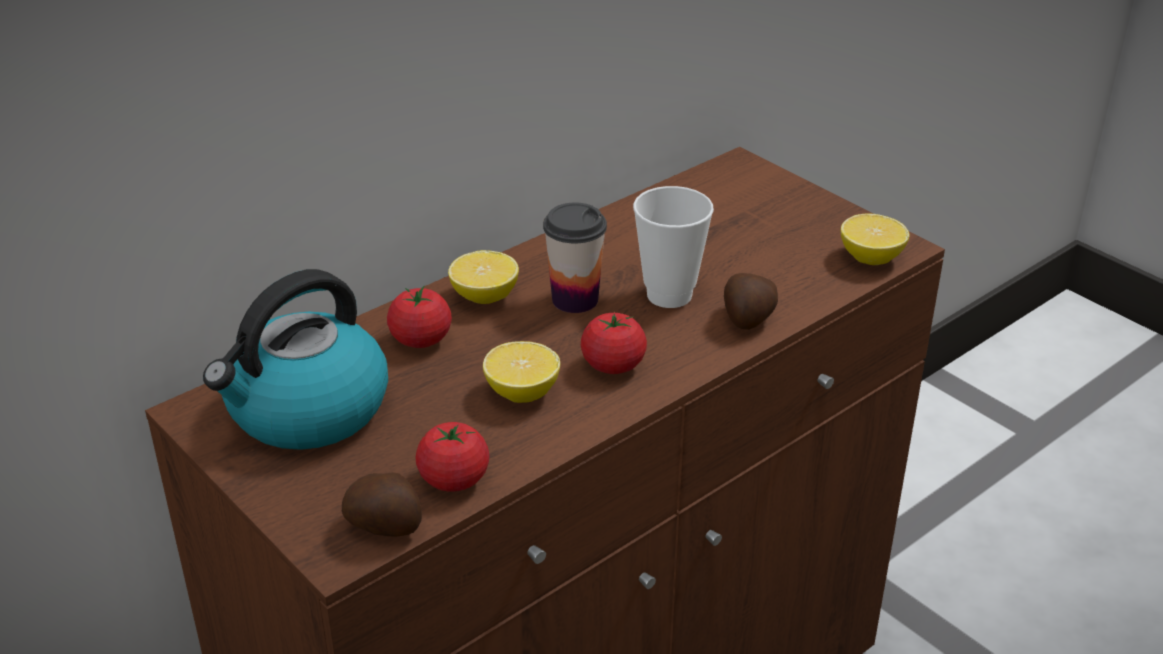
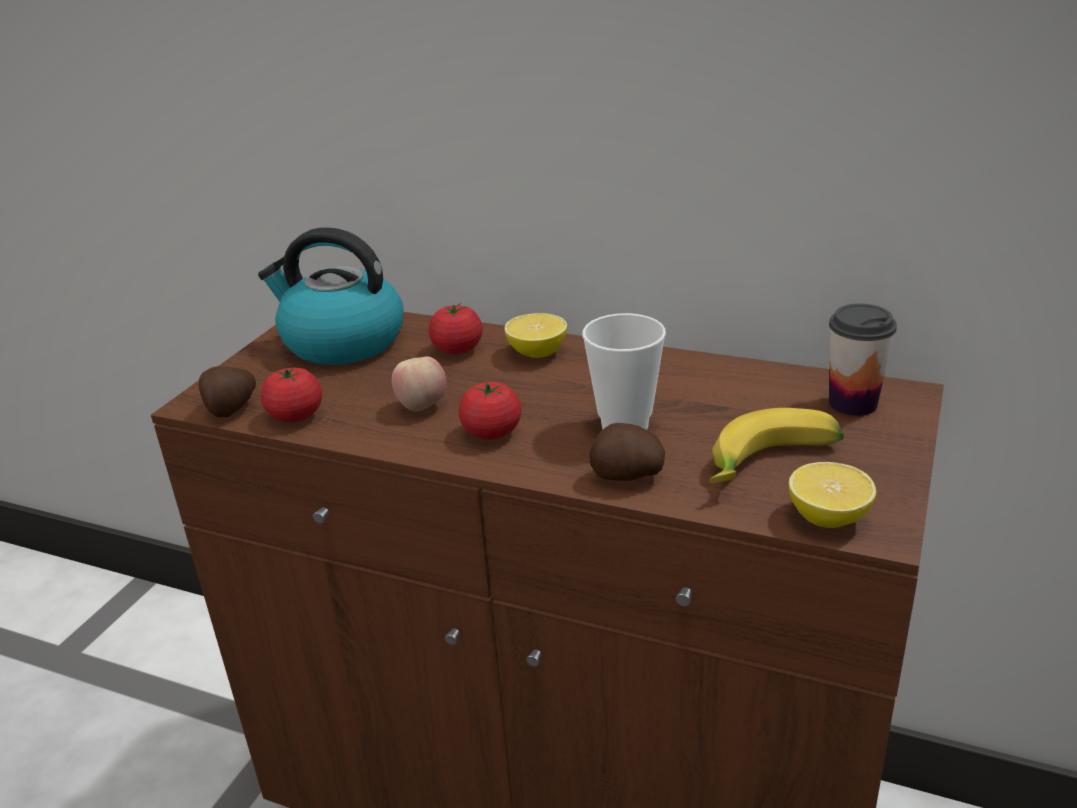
camera: 65 degrees right, 5 degrees down
(522, 392) = (422, 407): lemon -> apple
(575, 299) = (571, 388): cup -> cup (853, 403)
(788, 253) = (773, 465): none -> banana

